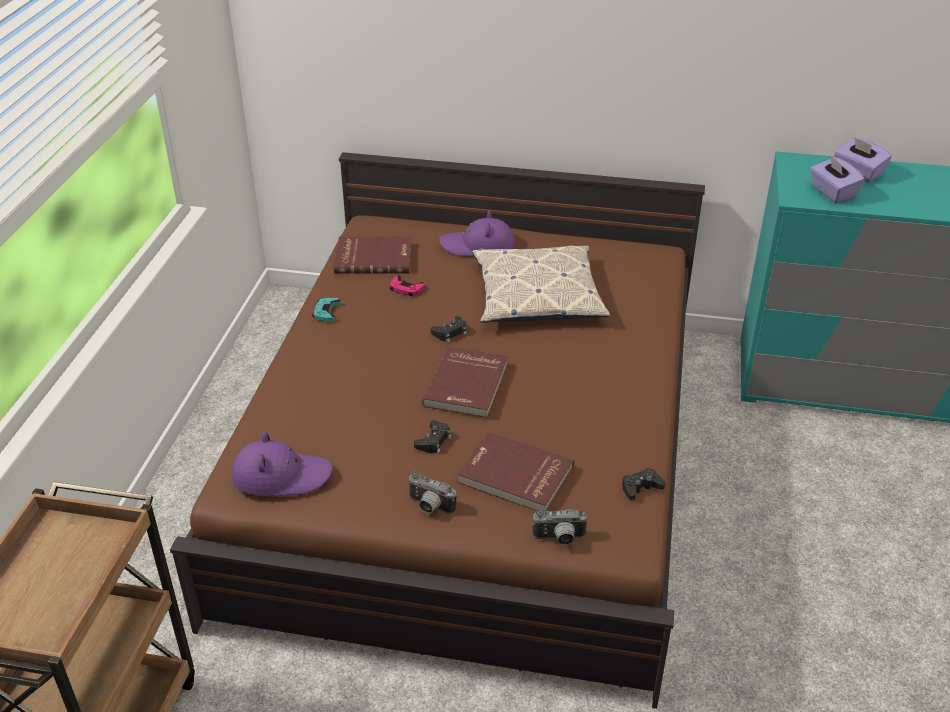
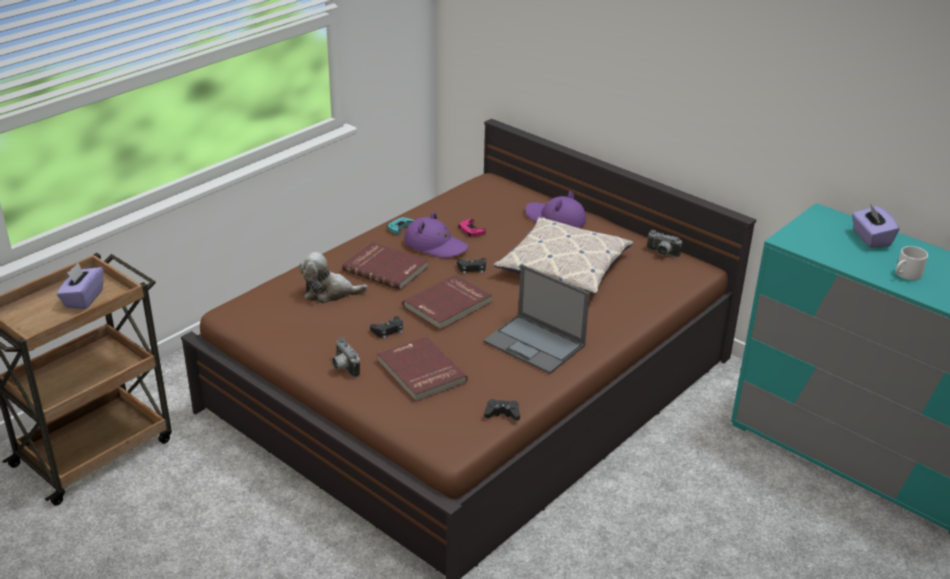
camera: 30 degrees right, 5 degrees down
(281, 475) = (269, 313): purple hat -> purple hat (435, 245)
(326, 421) = (329, 293): none -> plush toy
(373, 257) = (469, 203): red book -> red book (386, 268)
(559, 539) = (408, 420): camera -> camera (661, 254)
(595, 394) = (535, 344): none -> laptop
(832, 193) = (825, 245): purple tissue box -> purple tissue box (83, 298)
(923, 200) = (906, 275): none -> white mug

